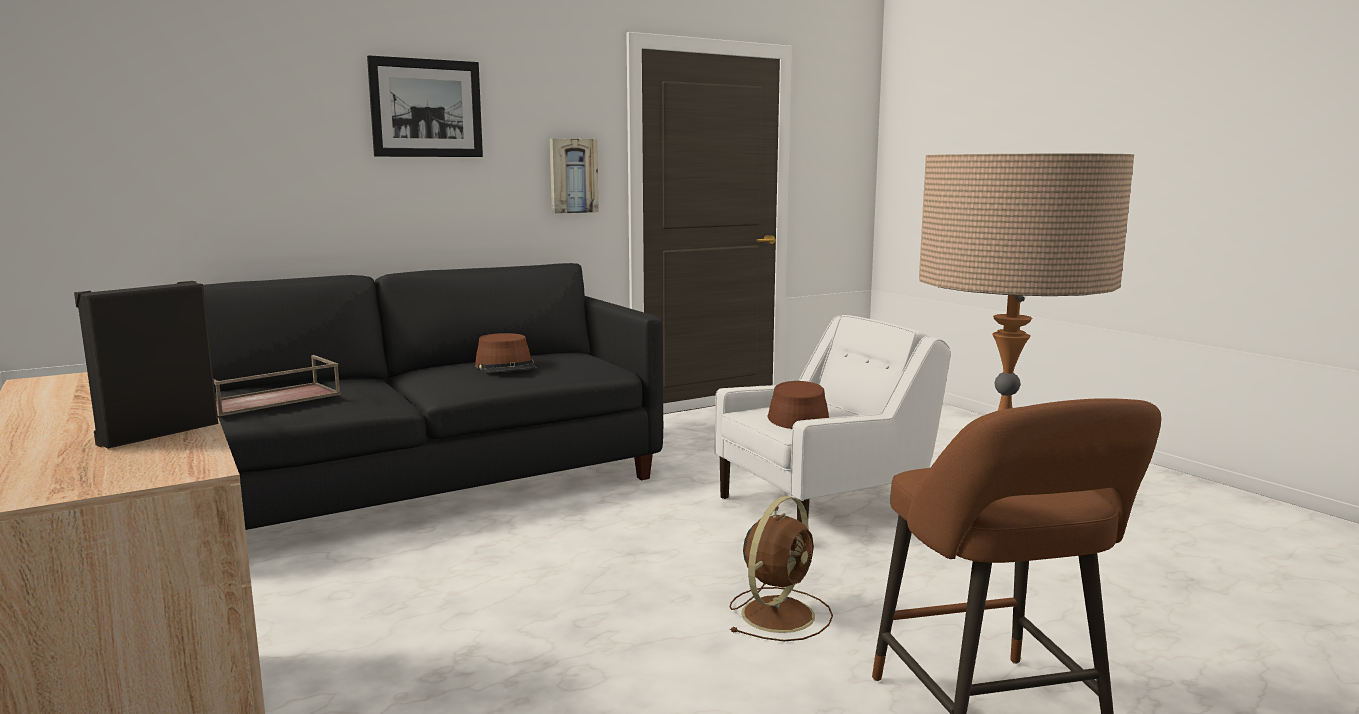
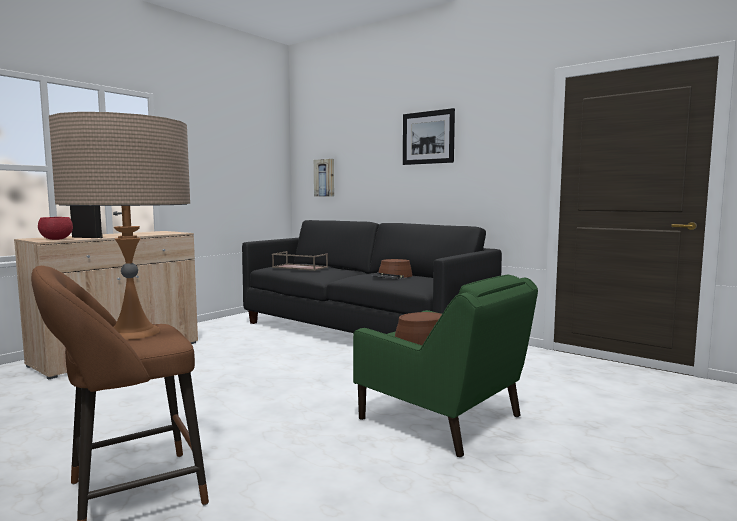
camera: 70 degrees right, 5 degrees down
(163, 461) = (56, 239): none -> red bowl
(573, 176) = (508, 172): picture -> picture (325, 178)
(779, 613) = (258, 423): brown fan -> none
(824, 507) = (442, 419): white armchair -> green armchair

